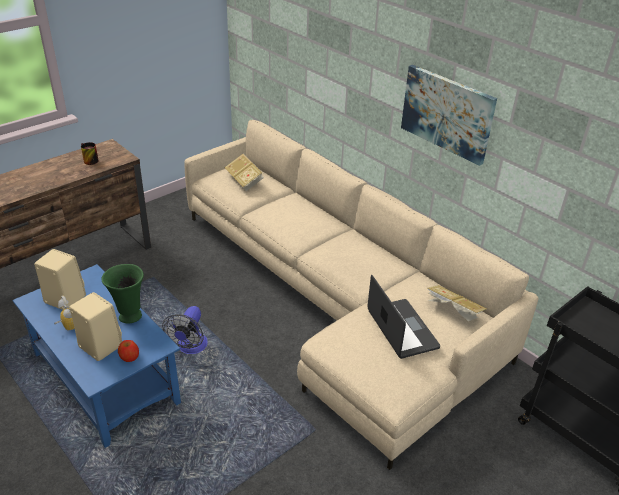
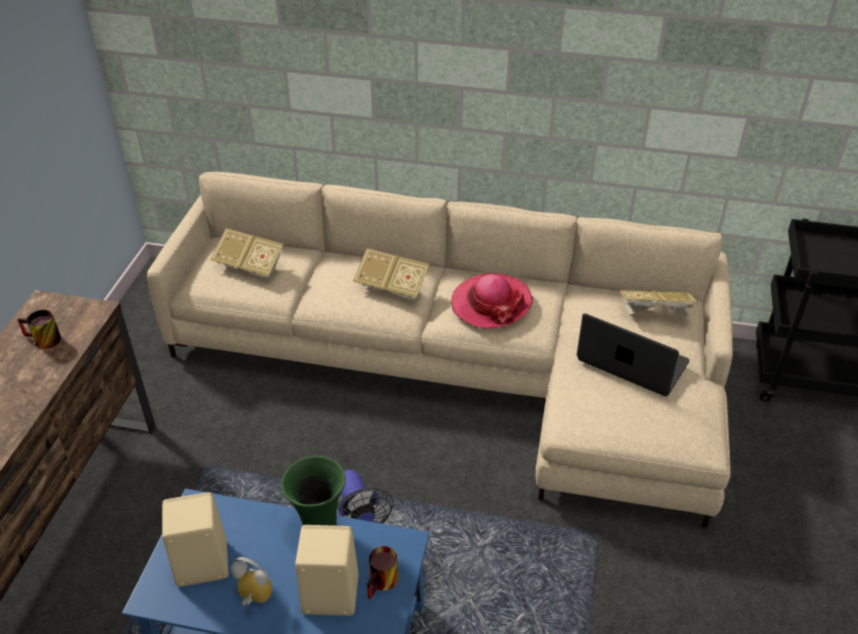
camera: 35 degrees left, 5 degrees up
(129, 357) = (383, 583): apple -> mug
(306, 223) = (392, 287): none -> book
(352, 256) = (491, 303): none -> hat
(447, 113) = (559, 72): picture -> none

